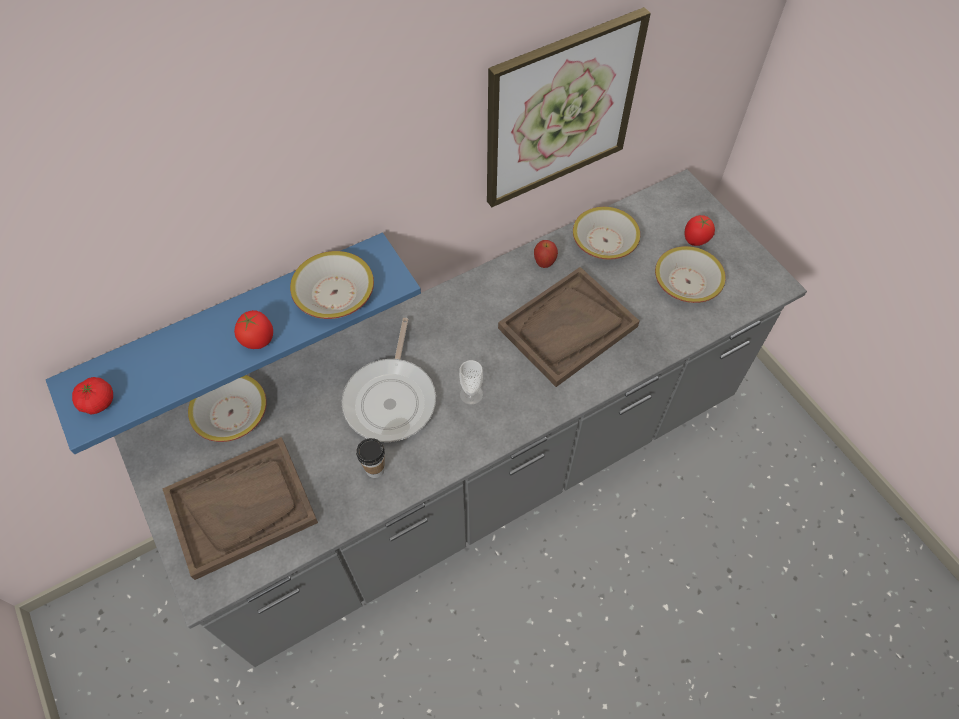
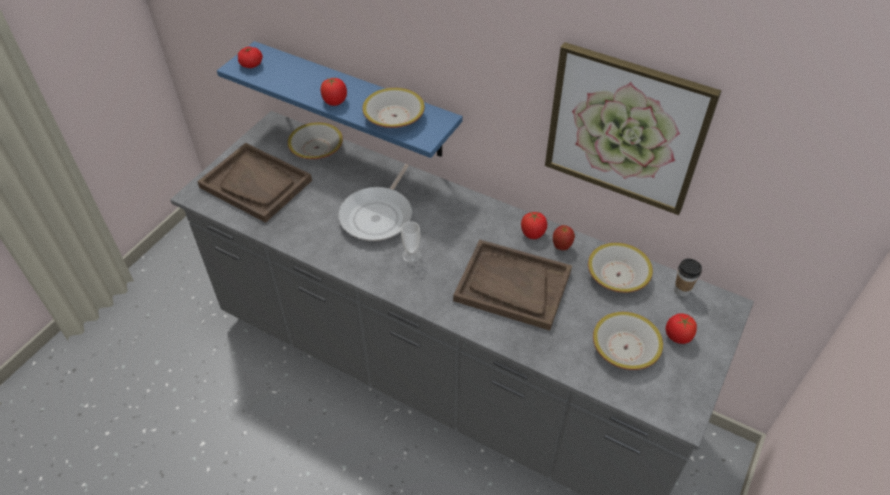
camera: 60 degrees right, 10 degrees down
(375, 469) = (320, 232): cup -> cup (681, 290)
(392, 398) = (378, 215): frying pan -> frying pan turned 45 degrees counterclockwise
(512, 276) = (533, 234): none -> tomato

